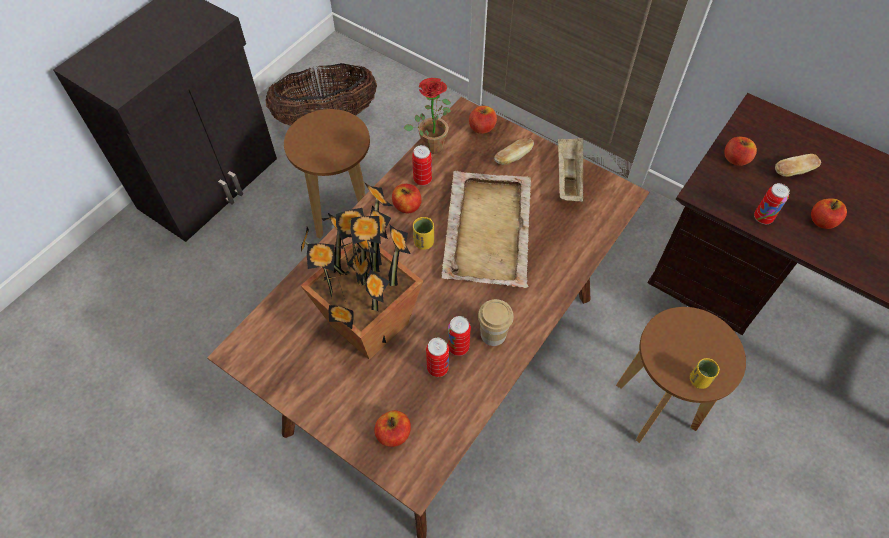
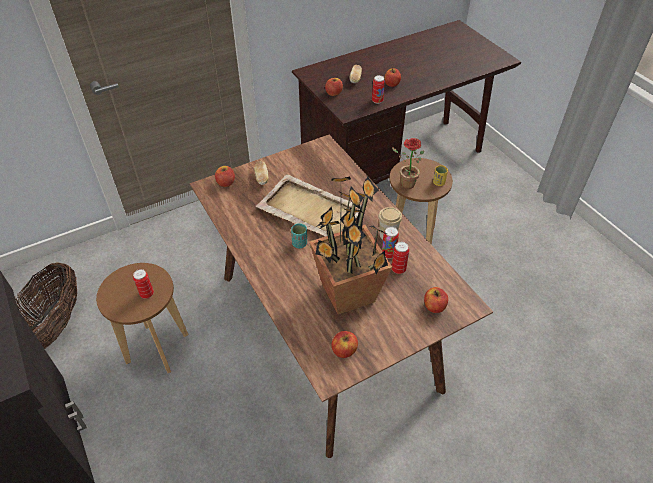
camera: 65 degrees left, 10 degrees down
(407, 206) = (263, 242): apple -> apple (344, 350)
(422, 180) = (247, 227): can -> can (147, 294)
(424, 242) = (299, 244): yellow cup -> turquoise cup
(433, 142) = (219, 211): potted plant -> potted plant (404, 184)
(568, 177) = (295, 160): beige tray -> none

